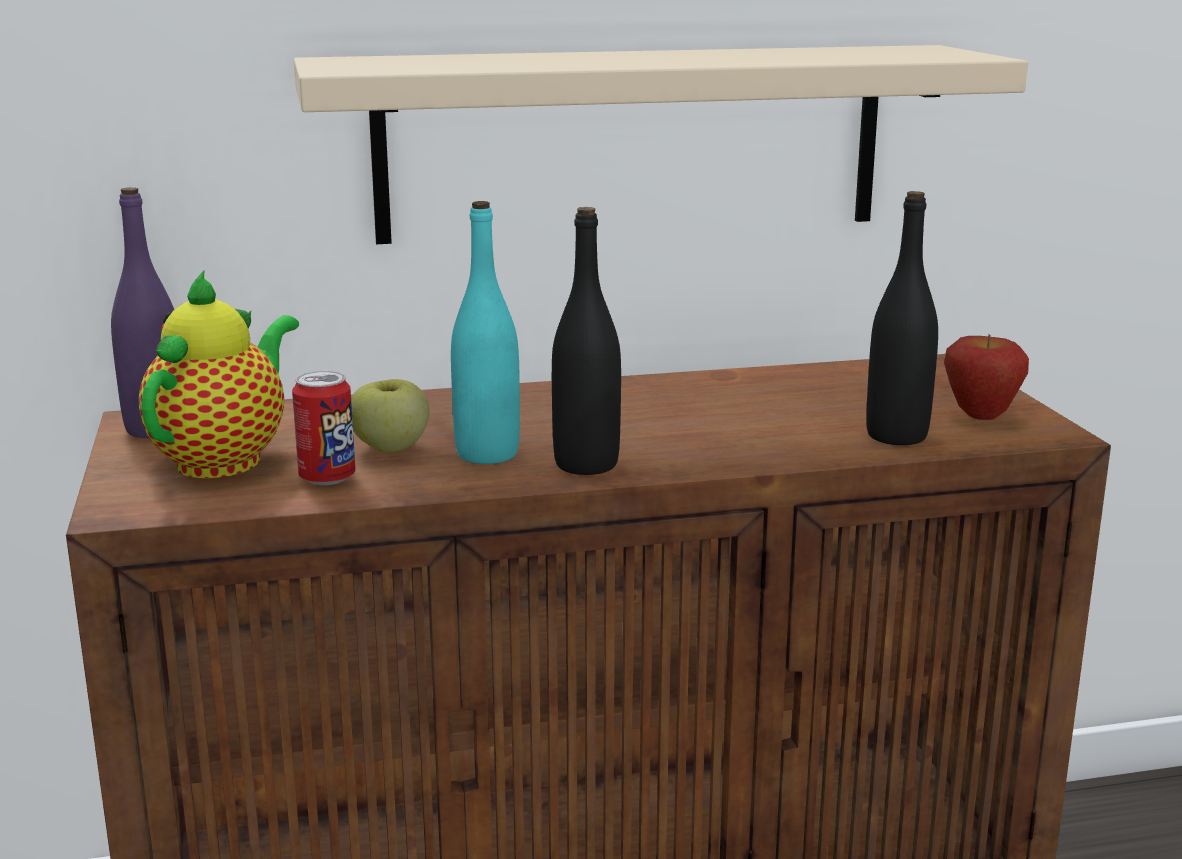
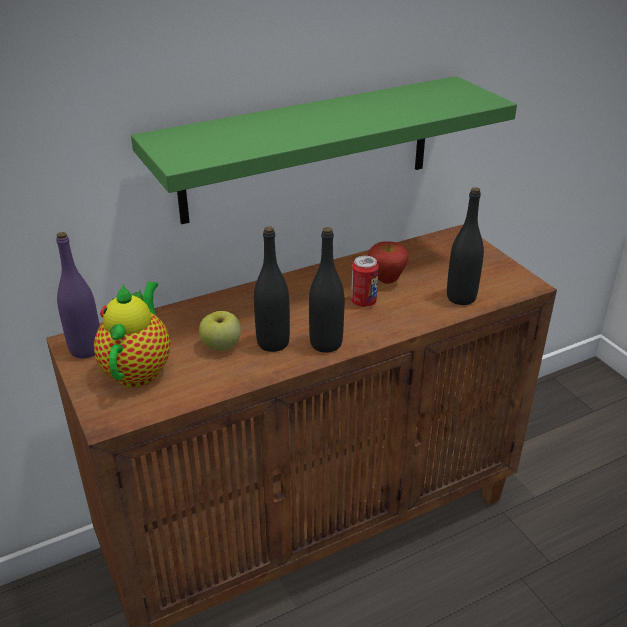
camera: 15 degrees left, 15 degrees up
(327, 478) = (201, 376): can -> can (363, 302)
(487, 454) = (273, 343): turquoise bottle -> black bottle
(631, 142) = (308, 149): beige shelf -> green shelf
(980, 417) = (492, 277): apple -> apple (386, 281)

